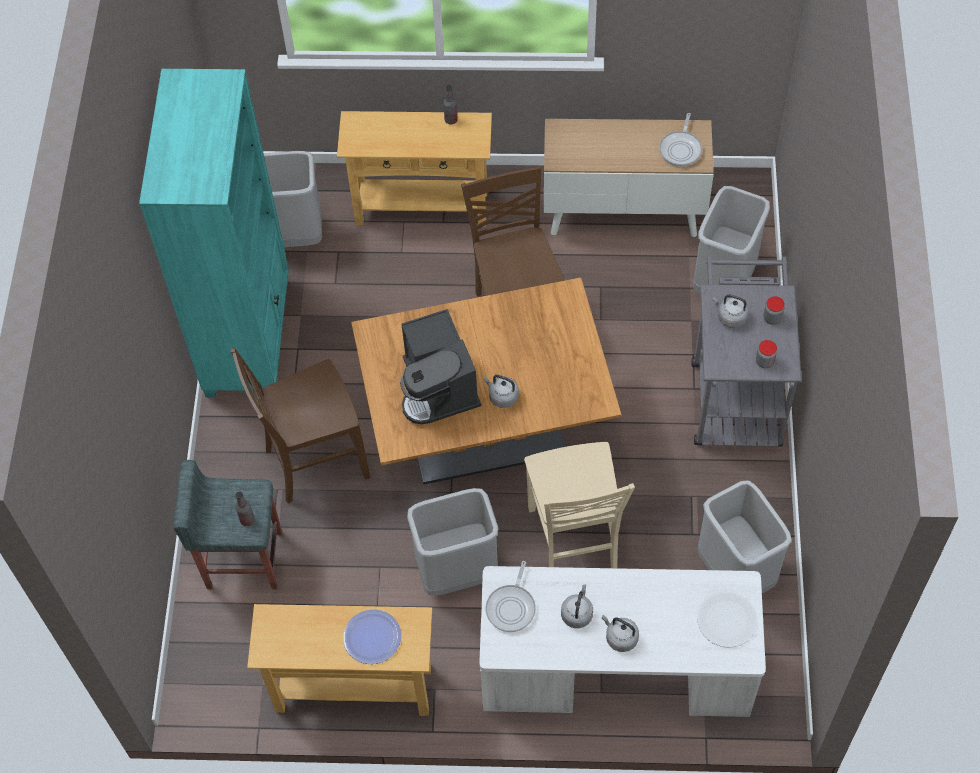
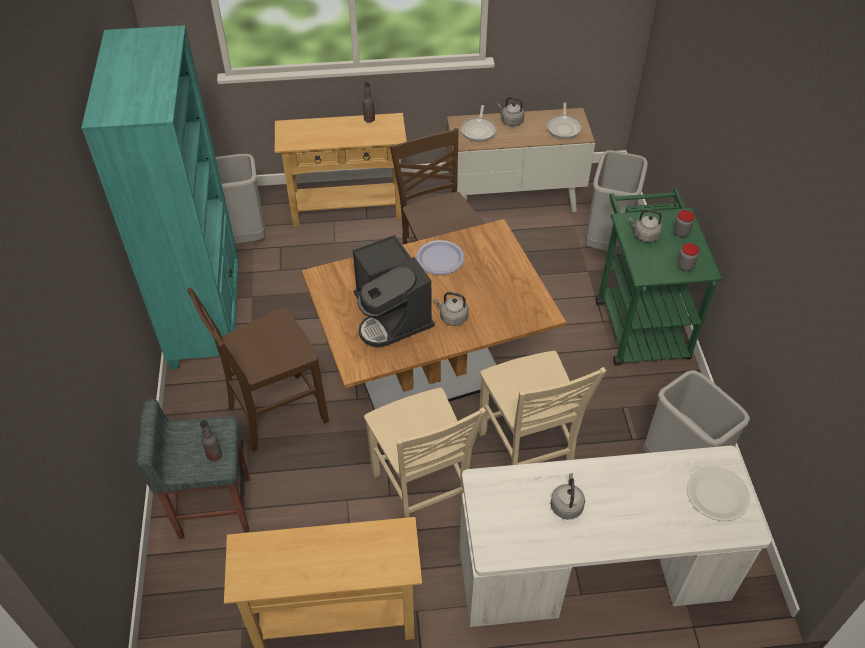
camera: 10 degrees left, 10 degrees down
(372, 637) = (356, 554): plate -> plate (440, 258)
(457, 573) = (422, 497): grey trash can -> beige chair
(512, 607) = (498, 506): frying pan -> frying pan (479, 130)
(620, 637) = (615, 524): grey kettle -> grey kettle (511, 121)
(735, 393) = (638, 321): grey cart -> green cart

